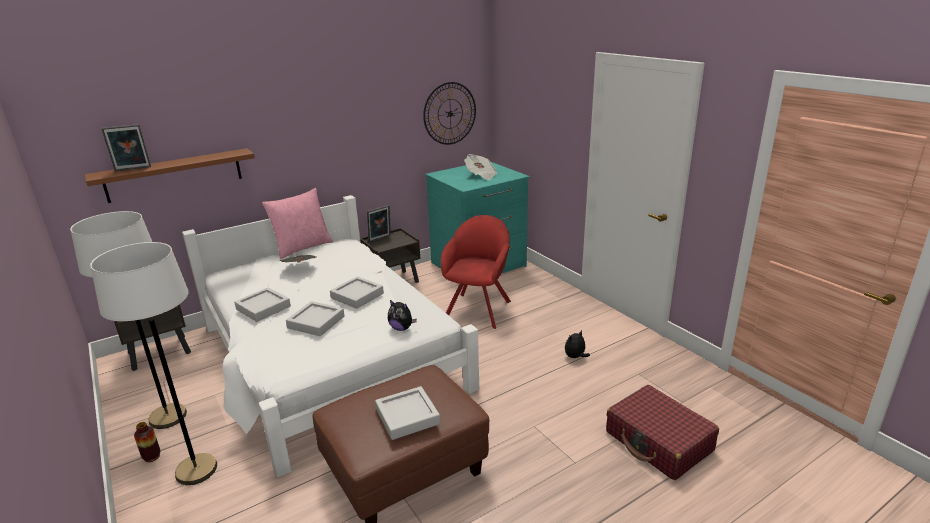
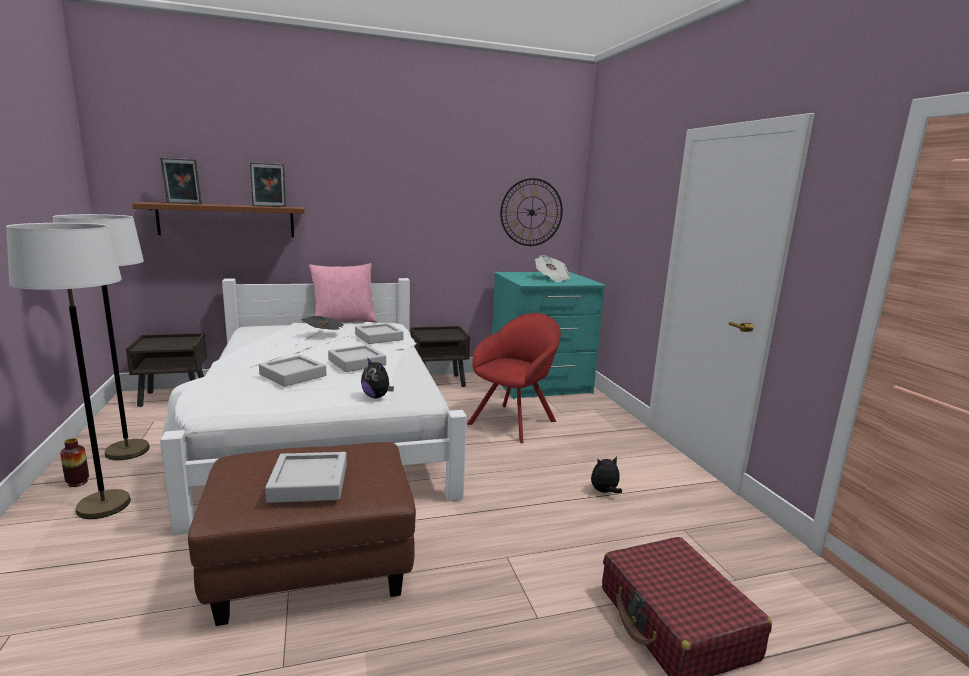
camera: 15 degrees right, 10 degrees down
(263, 308) = (255, 356): grey tray -> grey tray (379, 337)
(380, 239) = (432, 331): picture frame -> picture frame (269, 206)

